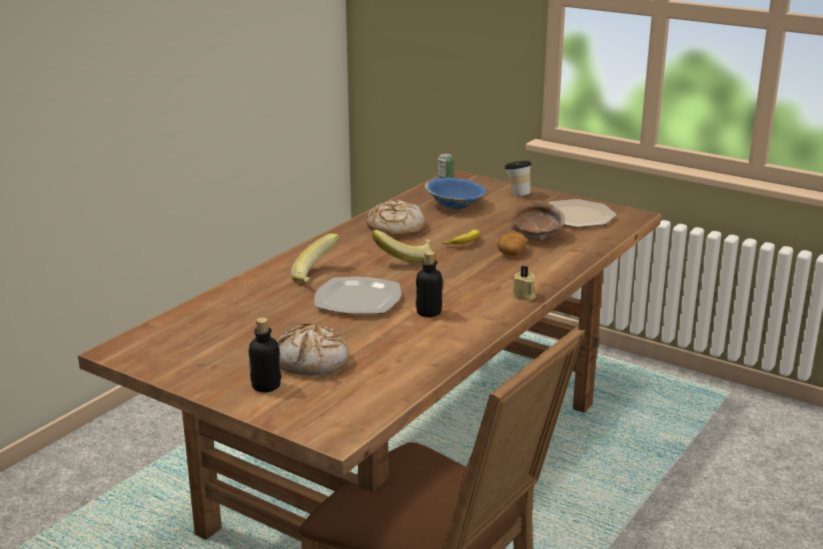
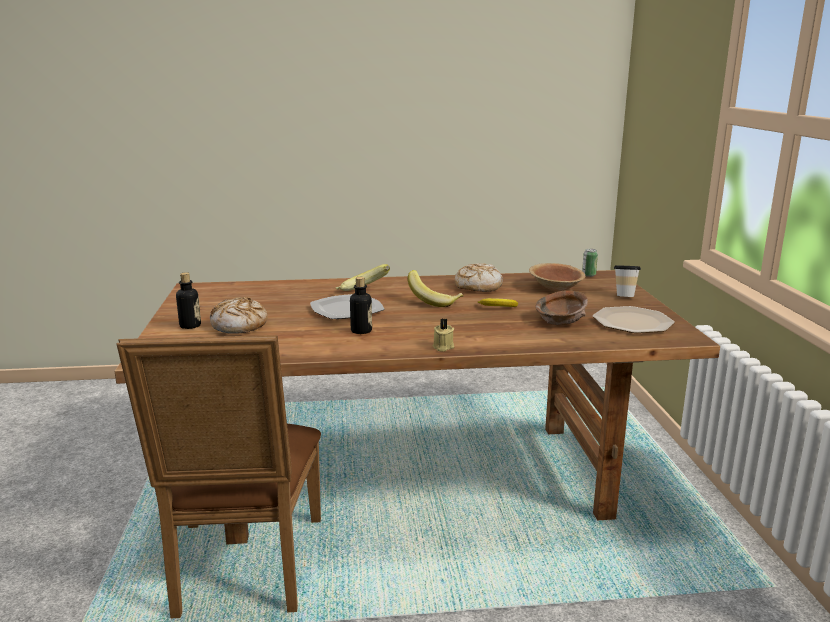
camera: 50 degrees right, 5 degrees down
(455, 205) = (556, 288): blue bowl -> brown bowl
(511, 252) = (511, 323): potato -> none

